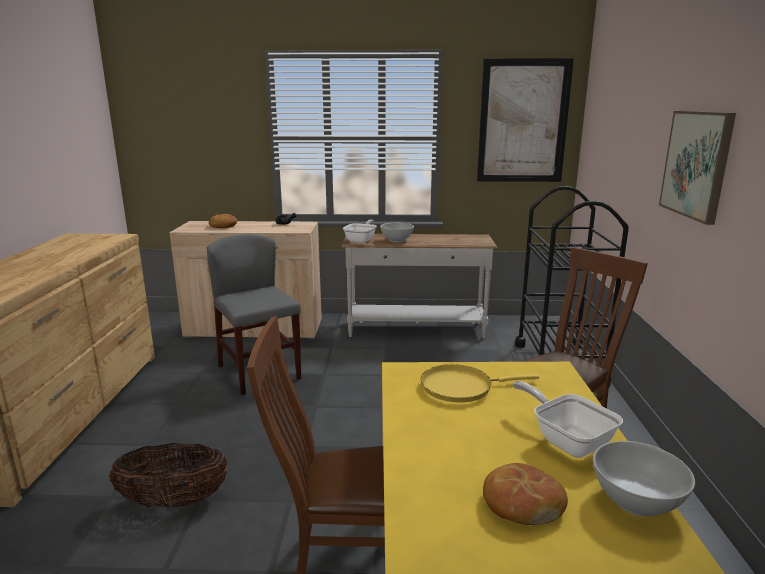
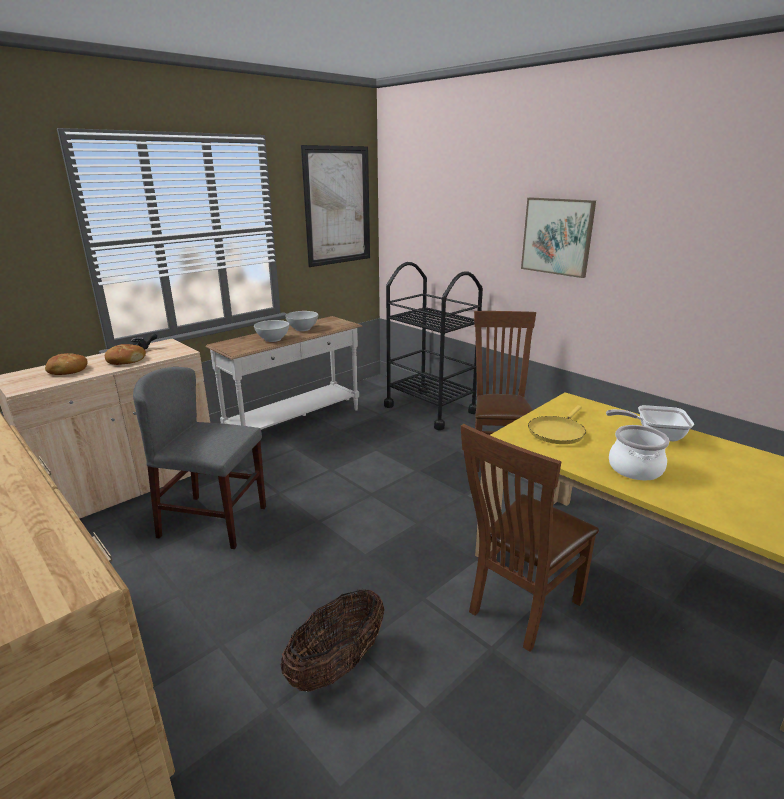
camera: 45 degrees left, 5 degrees up
(361, 240) = (240, 347): frying pan -> none
(452, 452) = (634, 469): none -> cooking pot
(521, 504) = (706, 475): bread -> bread (125, 360)
(635, 501) = (726, 448): white bowl -> white bowl (302, 329)

